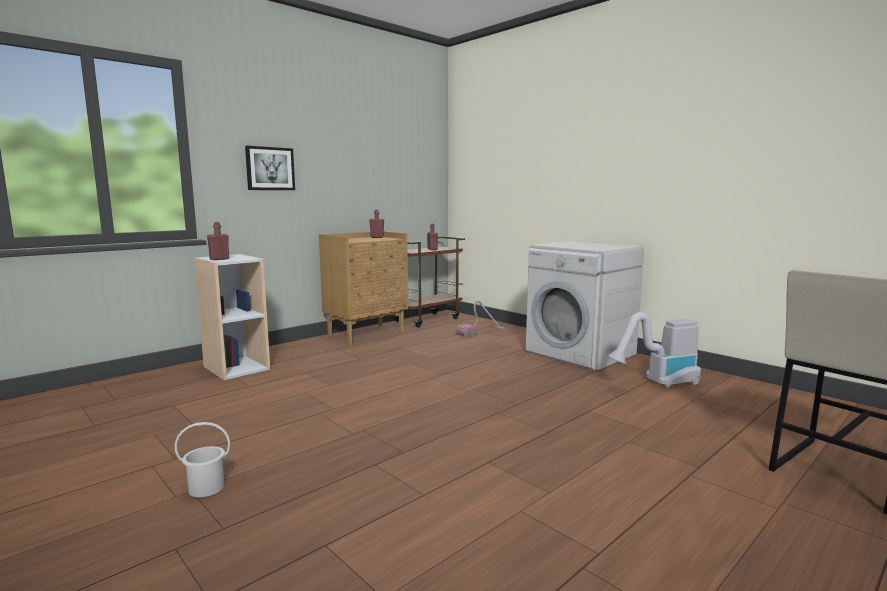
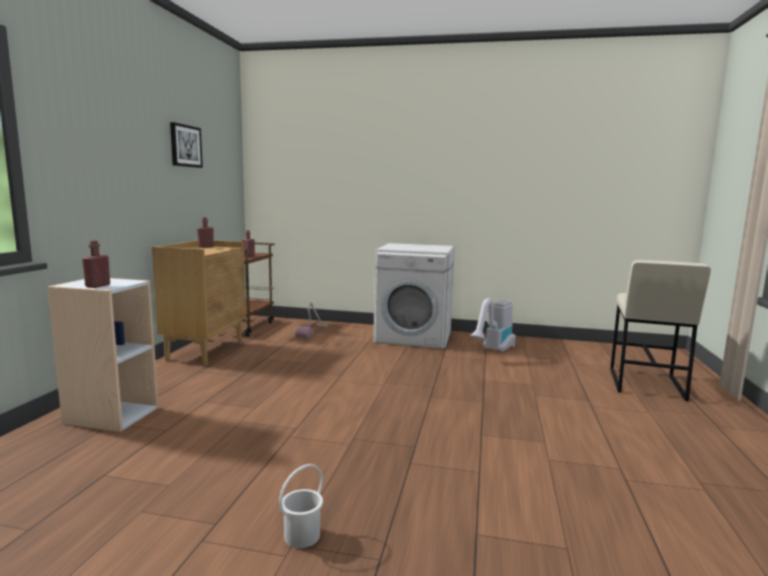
camera: 35 degrees left, 0 degrees up
(270, 168) = (103, 171): picture -> picture (185, 146)

